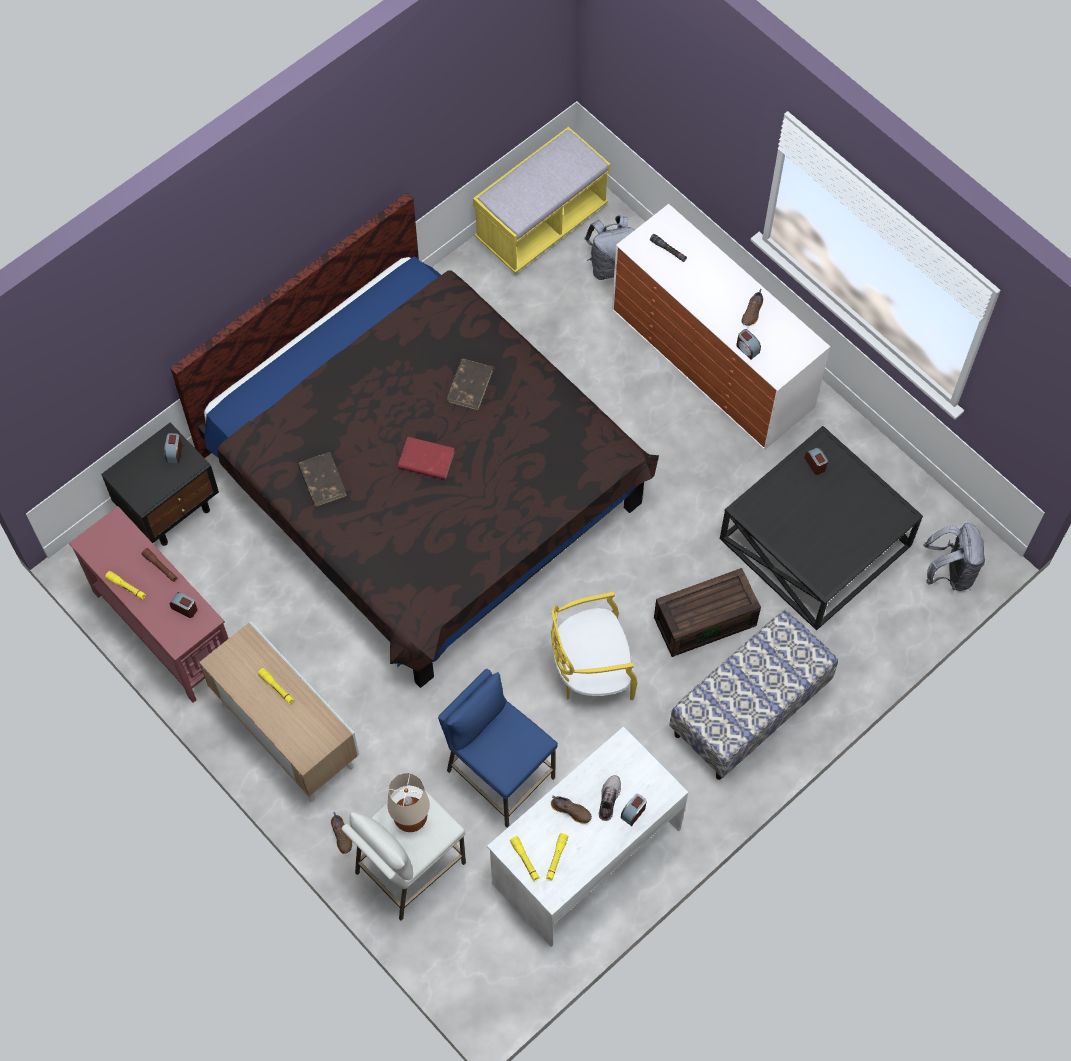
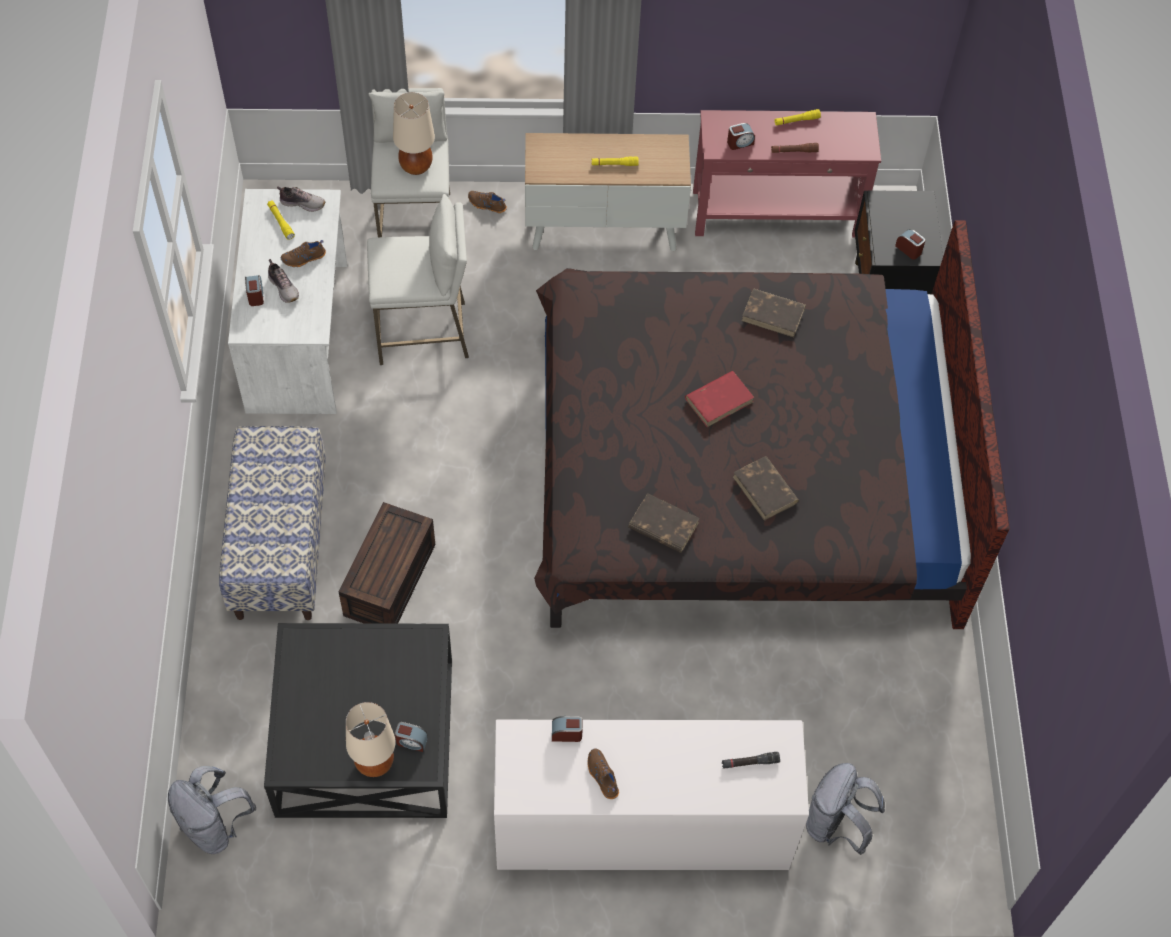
camera: 130 degrees right, 5 degrees down
(499, 774) = (423, 332): blue stool -> white stool
(525, 860) = (302, 203): yellow flashlight -> shoe
(541, 224) = (946, 802): yellow bench -> none
(552, 421) = (662, 525): none -> brown book
(591, 670) = (439, 460): yellow chair -> none
(847, 471) = (375, 762): none -> beige table lamp

